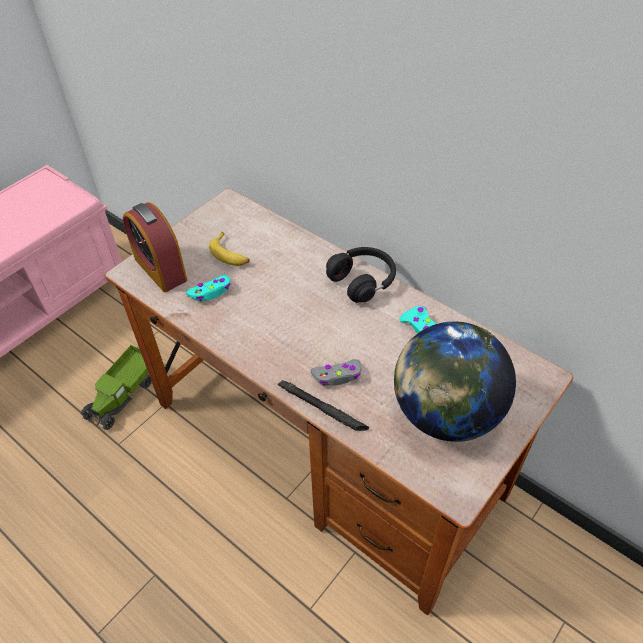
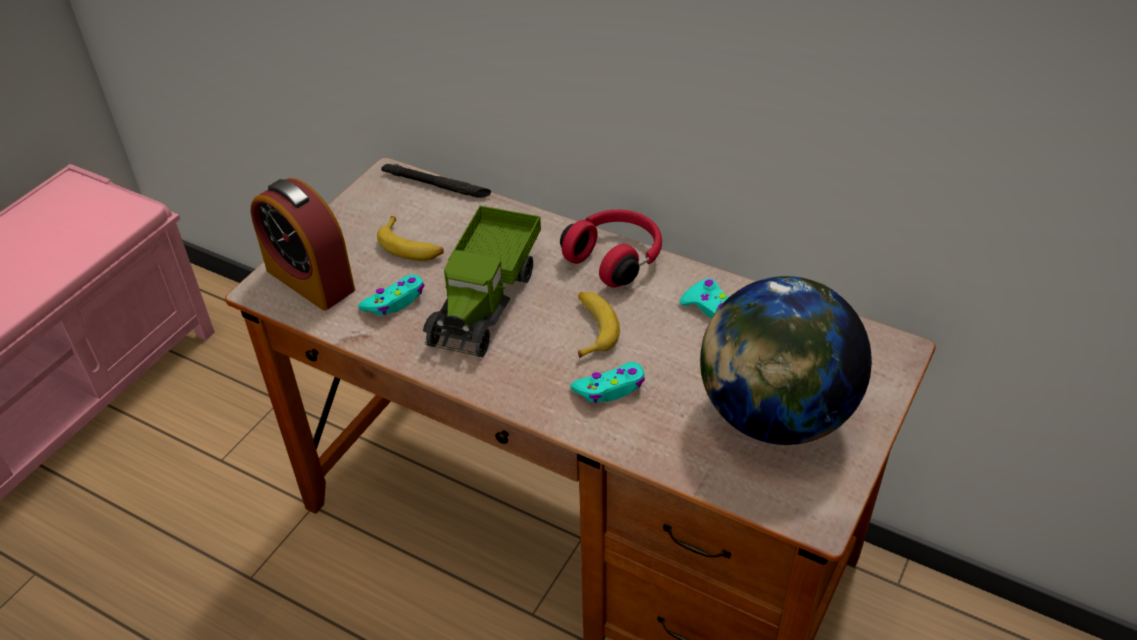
camera: 10 degrees left, 5 degrees down
(124, 394) = (244, 503): toy truck -> toy truck (486, 299)
(322, 408) = (599, 434): black flashlight -> black flashlight (436, 185)
(335, 330) = (592, 328): none -> banana
(337, 376) = (610, 388): grey game controller -> turquoise game controller
(363, 281) = (615, 258): black headphones -> red headphones

